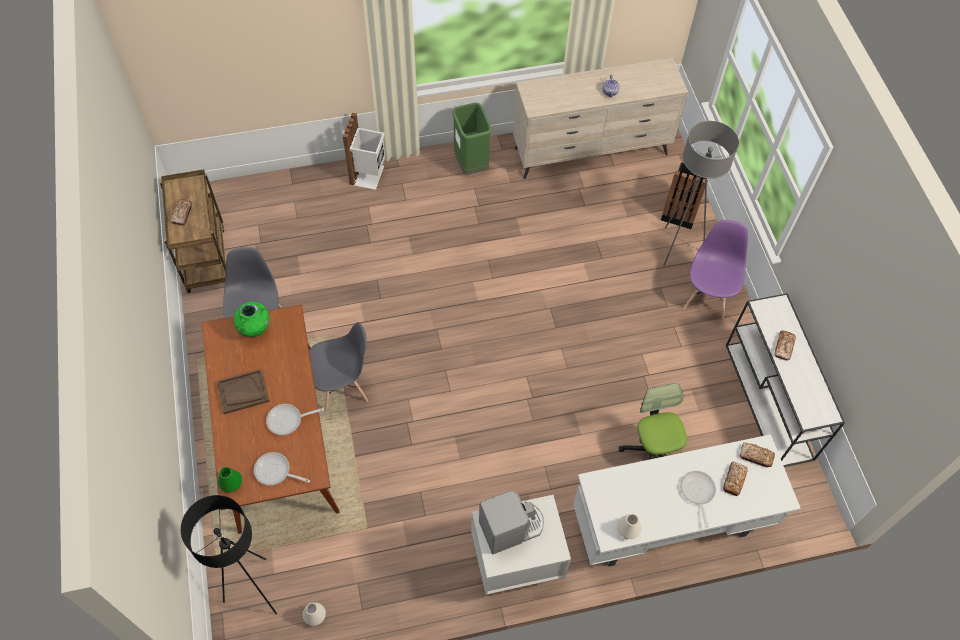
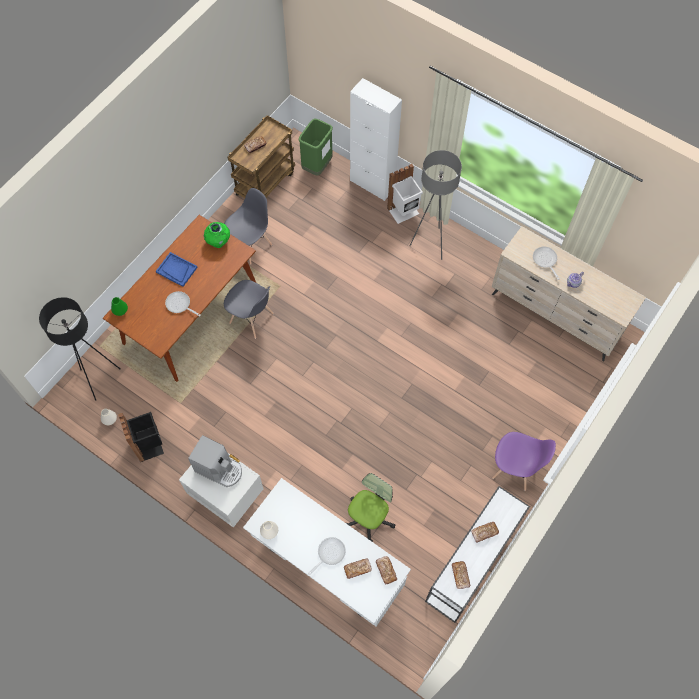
camera: 50 degrees right, 5 degrees up
(243, 392) = (176, 270): brown tray -> blue tray
(275, 472) = (145, 325): frying pan -> frying pan (545, 260)
(312, 175) = (372, 184): none -> white cabinet
(471, 164) = (470, 257): green trash can -> green trash can (317, 166)
(677, 248) = (533, 423): grey floor lamp -> grey floor lamp (430, 244)
(679, 212) = (563, 403): black trash can -> black trash can (149, 444)
(707, 297) = (514, 469): purple chair -> purple chair turned 45 degrees clockwise
(810, 399) = (460, 575): none -> bread

